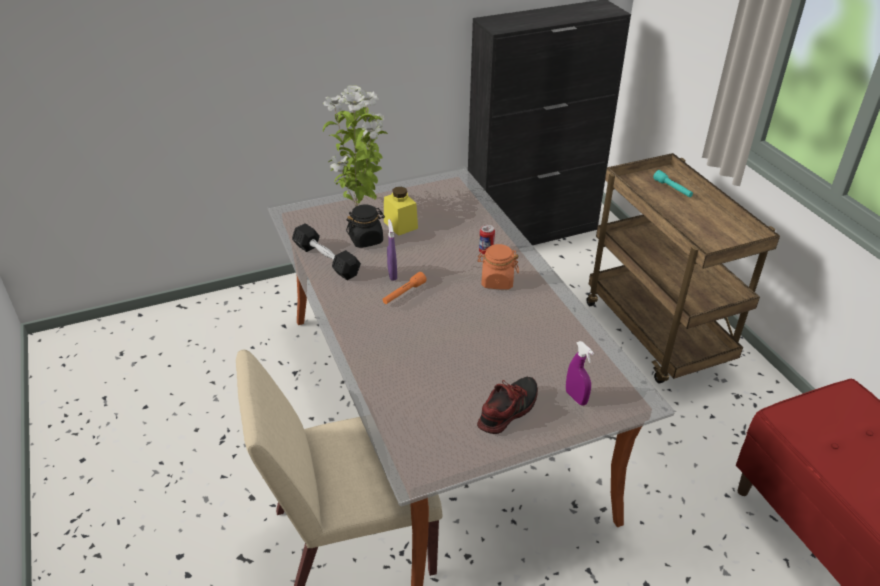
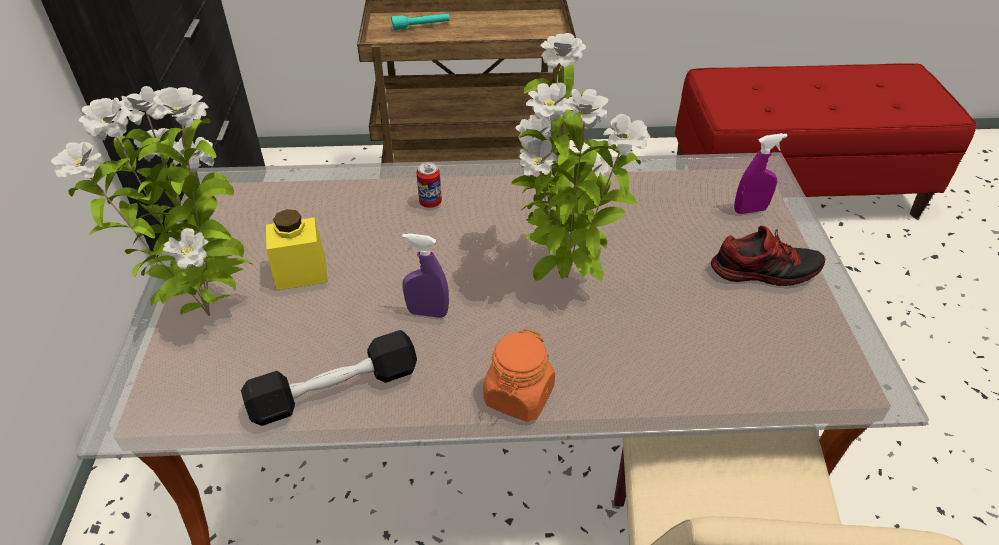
camera: 70 degrees left, 5 degrees up
(366, 239) = (311, 323): black jar -> none
(403, 293) = (484, 311): orange flashlight -> none
(447, 318) = (563, 279): none -> potted plant
(497, 281) = (503, 211): orange jar -> orange jar (518, 396)
(507, 410) = (764, 271): shoe -> shoe turned 120 degrees clockwise

